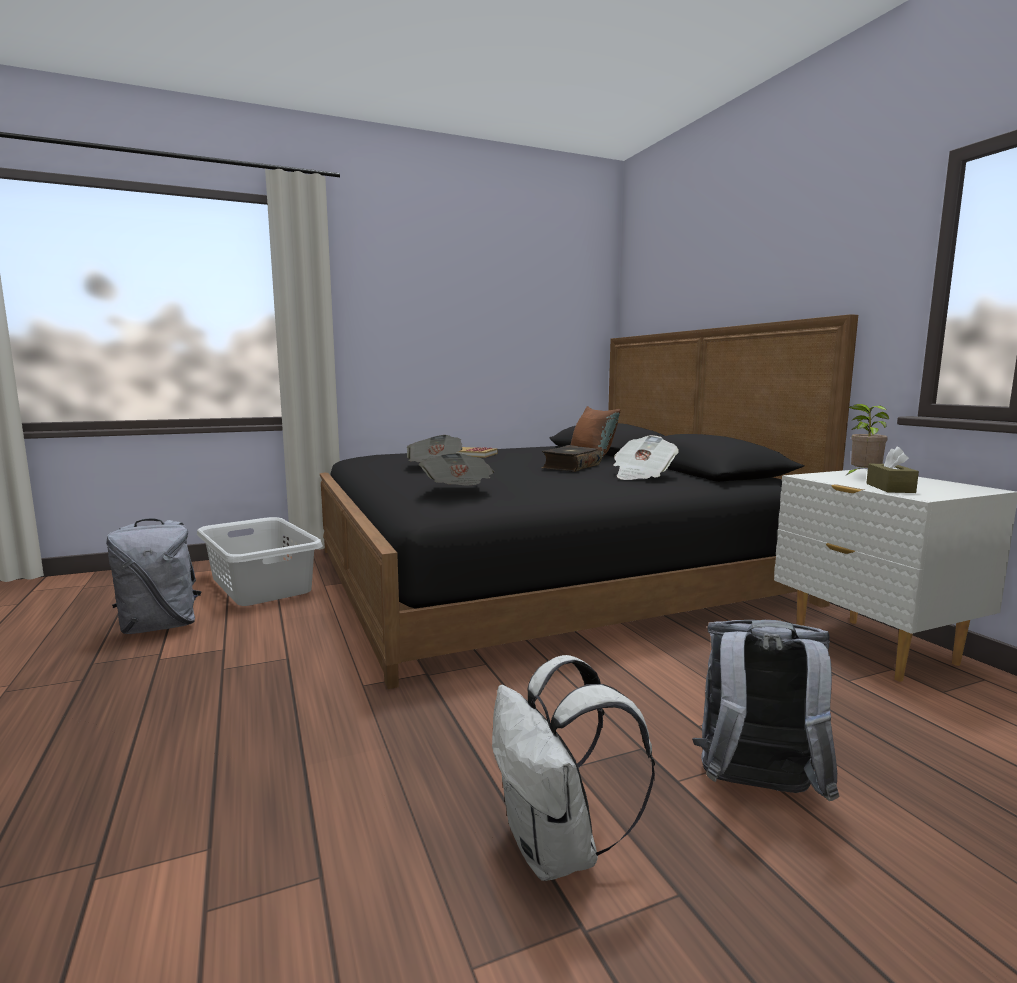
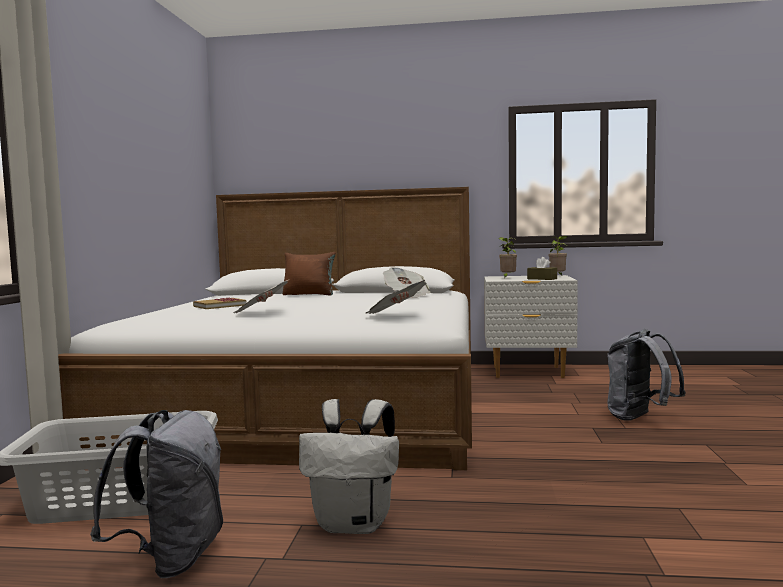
camera: 60 degrees left, 5 degrees down
(542, 574) = (312, 401): black bed -> white bed
(557, 850) = (671, 457): white backpack -> white backpack (355, 524)
(570, 467) = (344, 299): book -> none
(956, 491) = (558, 277): none -> potted plant

